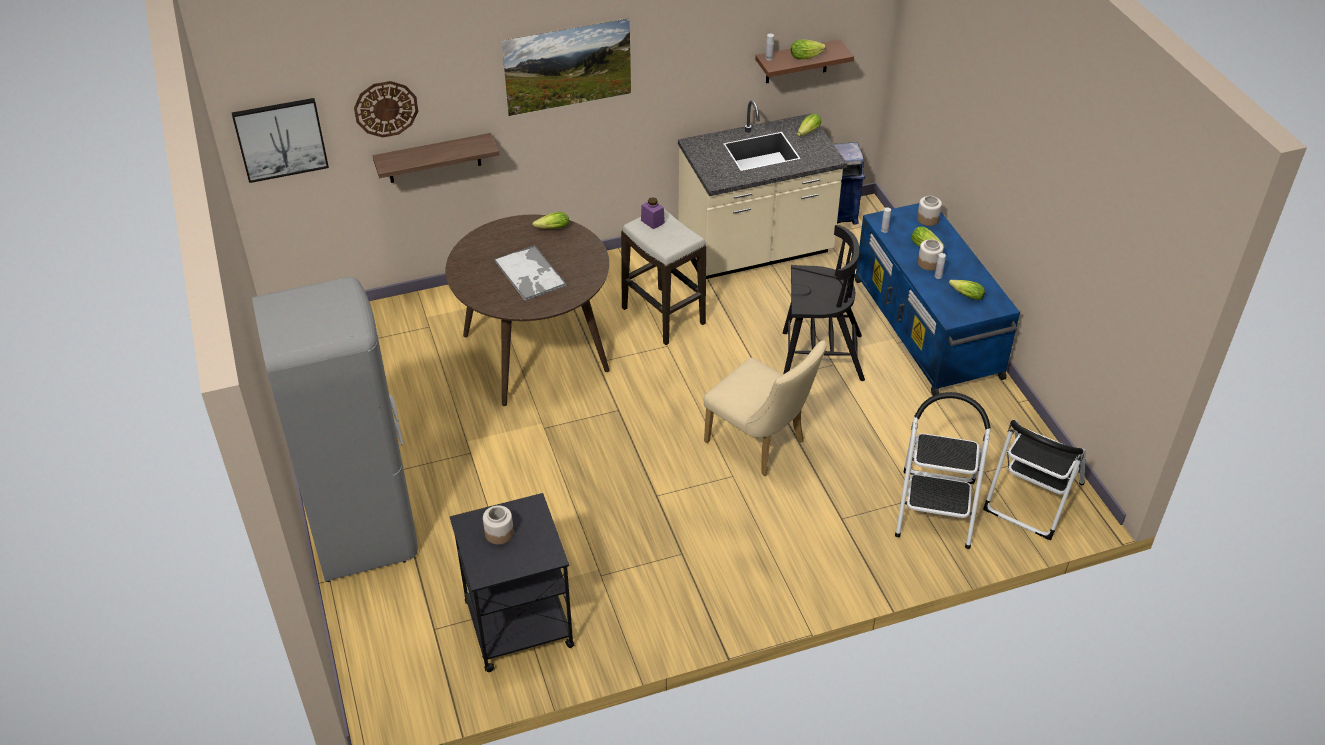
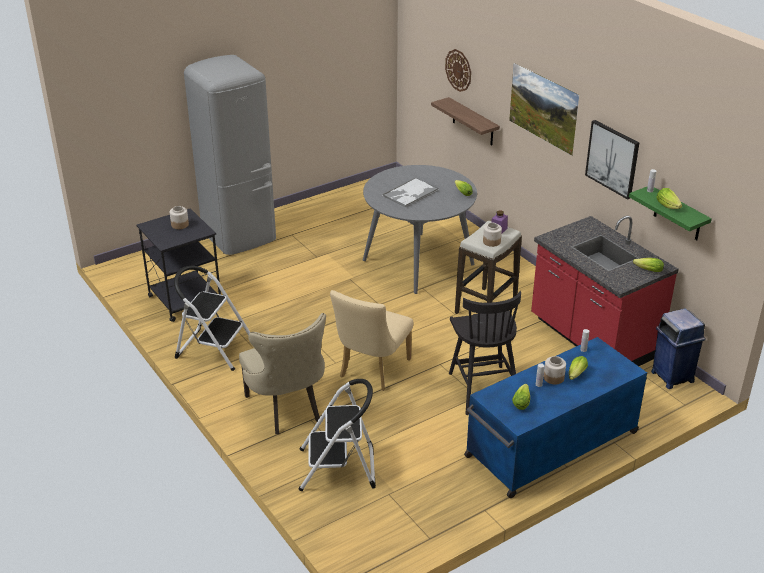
camera: 75 degrees right, 10 degrees down
(280, 139) = (417, 56): picture -> picture (612, 158)
(535, 353) = (418, 262): brown dining table -> grey dining table
(755, 250) = (592, 338): beige counter -> red counter
(797, 62) = (677, 214): brown shelf -> green shelf
(815, 538) = (287, 409): none -> beige chair
(927, 219) = (616, 372): jar -> jar (492, 242)
(1031, 499) = (368, 525): step ladder -> step ladder (213, 349)

